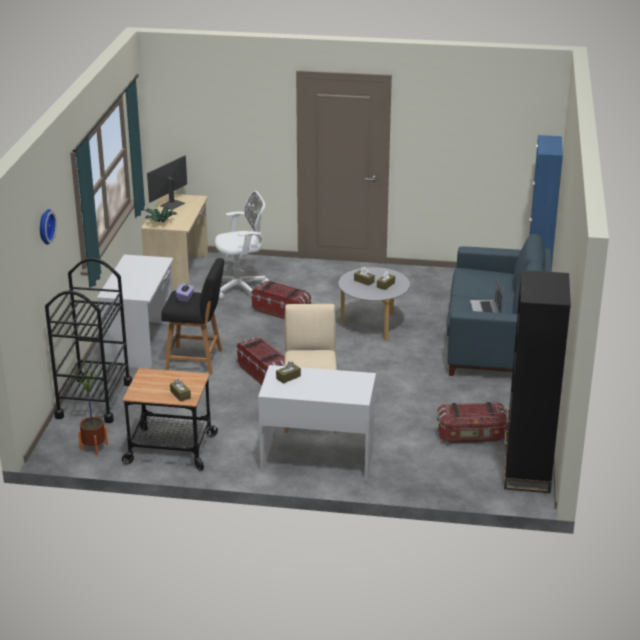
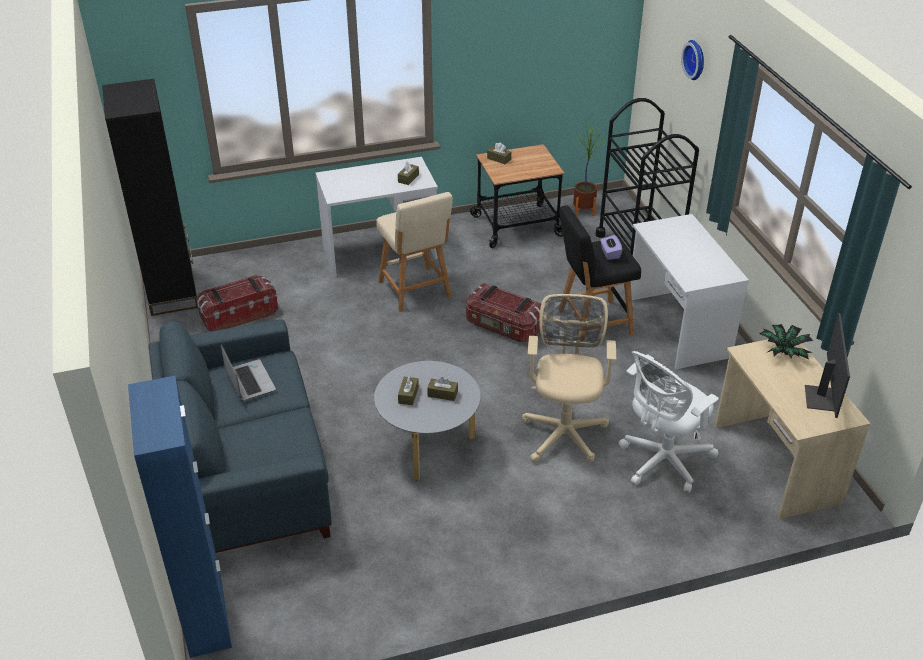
camera: 155 degrees right, 10 degrees up
(282, 312) = (564, 431): storage box -> beige office chair

